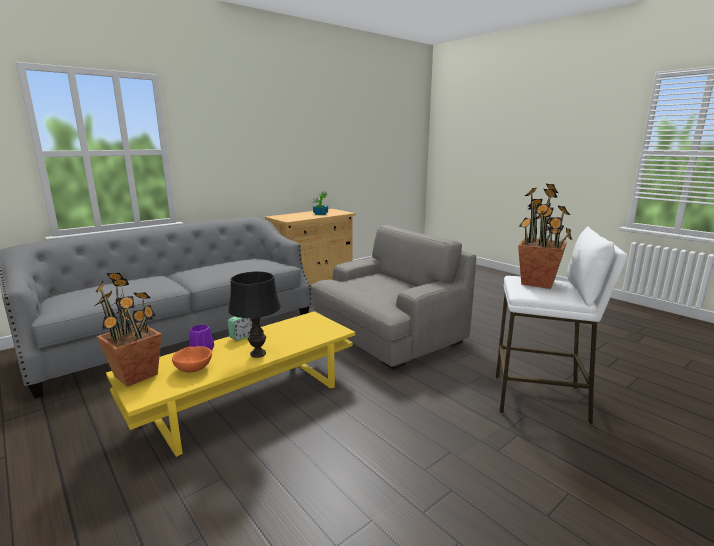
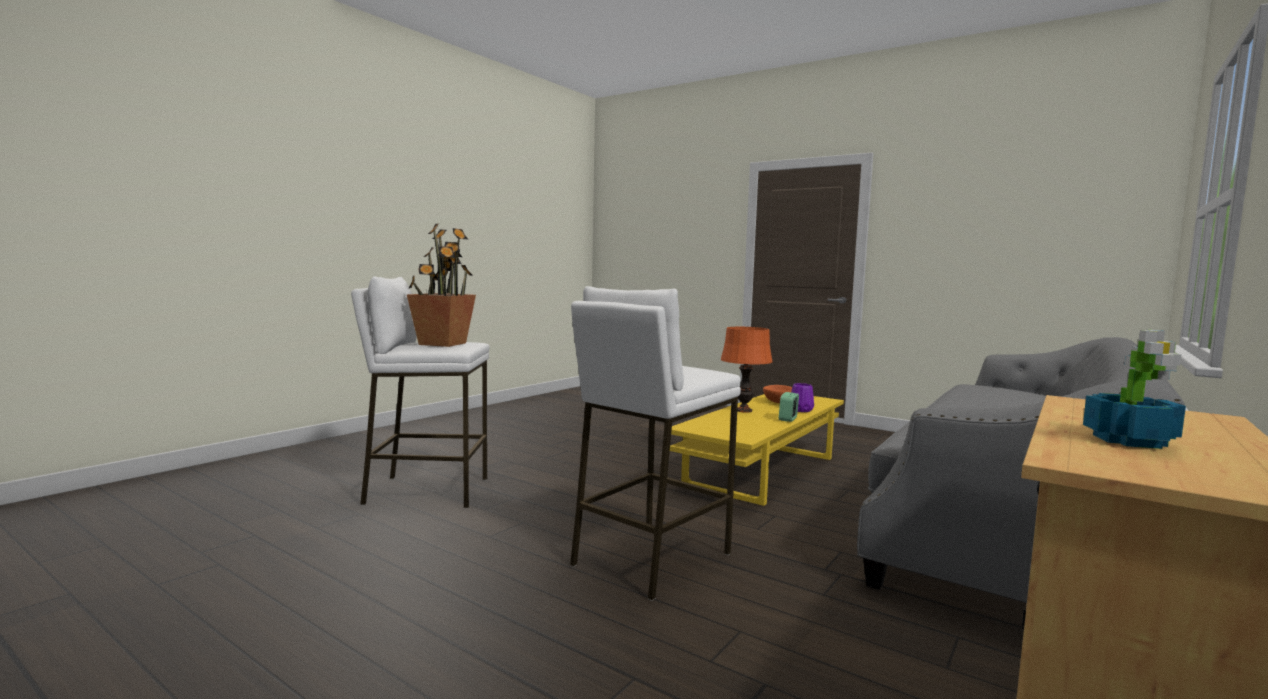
camera: 165 degrees right, 10 degrees down
(136, 375) = (814, 399): potted plant -> none
(258, 354) = (743, 410): black table lamp -> orange table lamp
(388, 334) = (650, 558): grey armchair -> white stool

